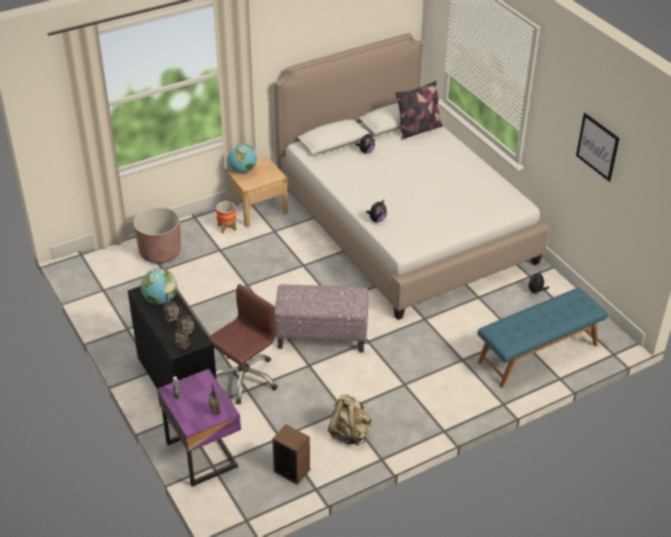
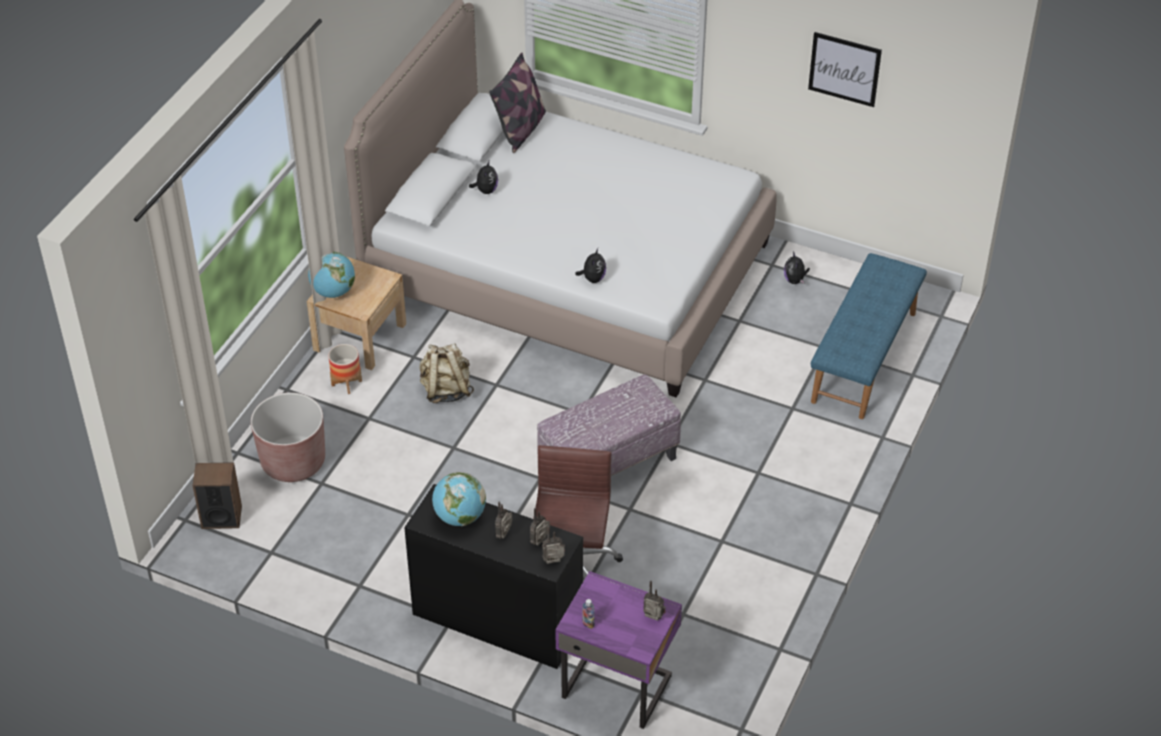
camera: 35 degrees left, 5 degrees up
(292, 470) = (734, 644): speaker -> speaker (221, 517)
(349, 433) = (753, 564): beige backpack -> beige backpack (446, 390)

